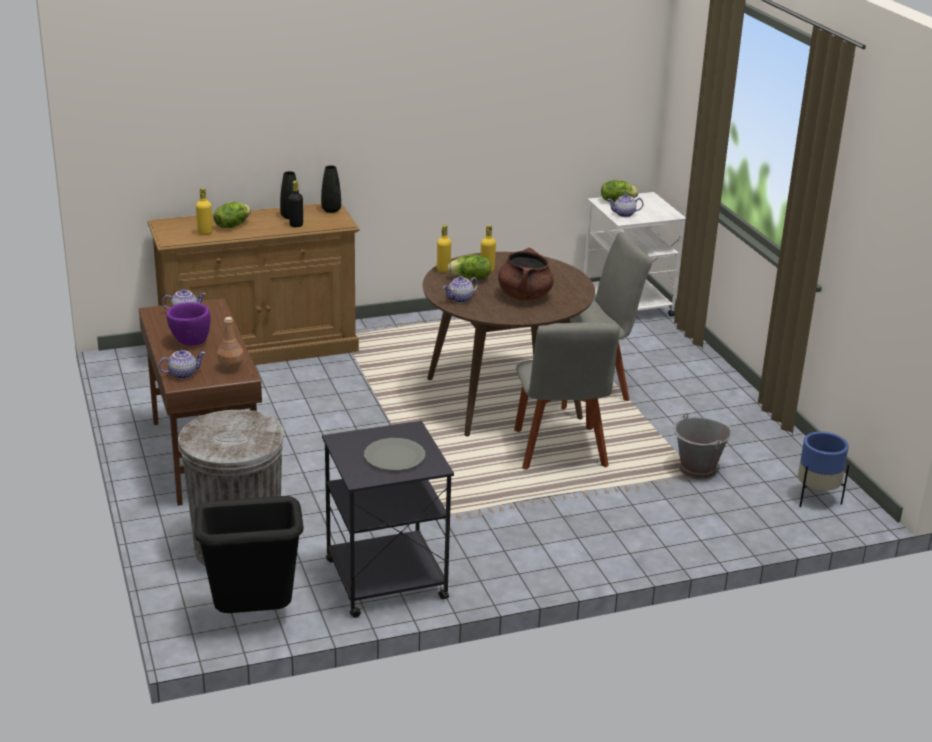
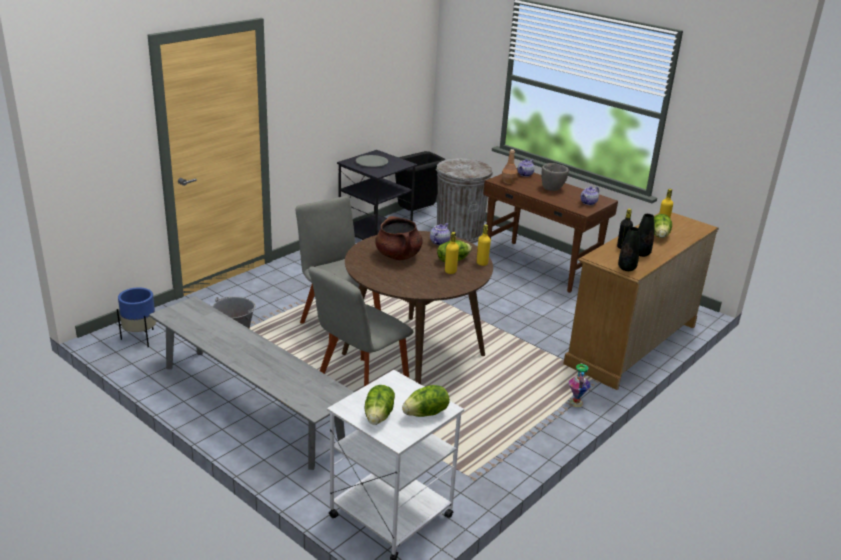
camera: 150 degrees right, 0 degrees up
(190, 342) = (552, 189): purple bowl -> grey bowl
(393, 324) = (576, 403): none -> vase
(624, 214) = (400, 390): teapot -> none
(652, 207) = (379, 416): none -> lettuce
(706, 398) = (250, 405): none -> grey bench

